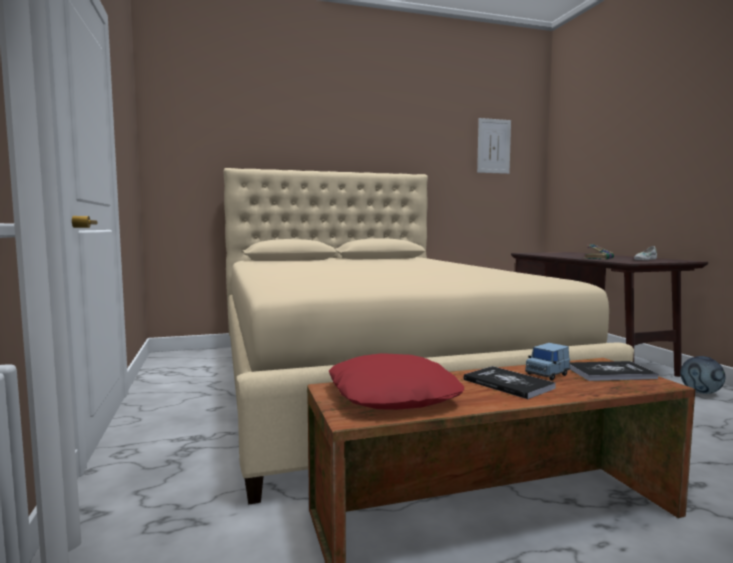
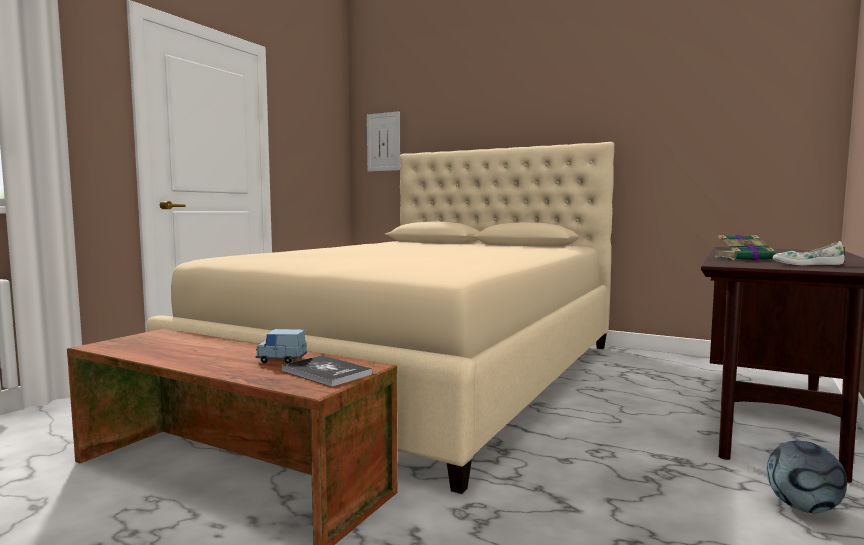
camera: 45 degrees right, 0 degrees up
(393, 395) = (157, 343): red pillow -> none
(493, 146) = (737, 90): picture -> picture (383, 142)
(508, 384) = (231, 356): book -> none

